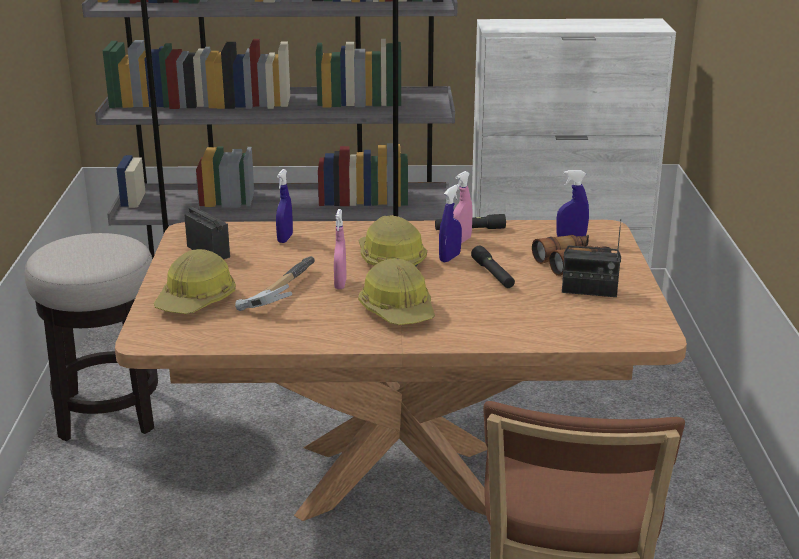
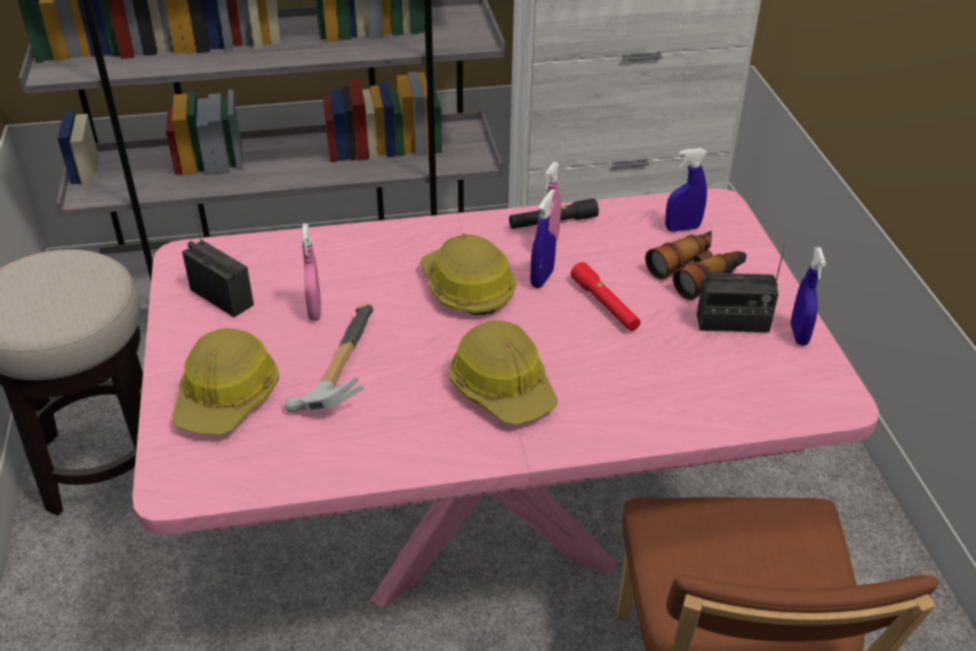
camera: 10 degrees left, 15 degrees up
(285, 239) = (319, 262): blue spray bottle -> blue spray bottle (799, 334)
(340, 284) = (414, 344): pink spray bottle -> pink spray bottle (314, 310)
(399, 480) = (485, 528): brown dining table -> pink dining table
(493, 274) = (605, 304): black flashlight -> red flashlight

